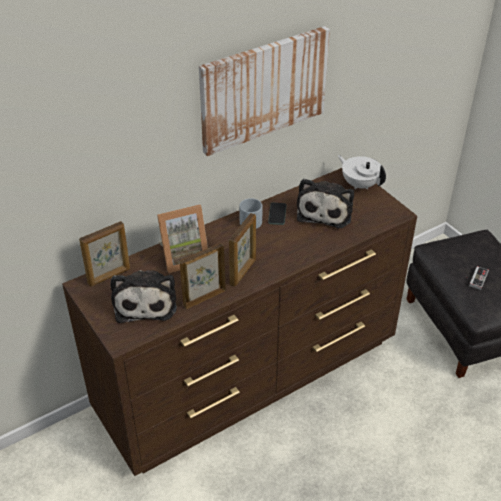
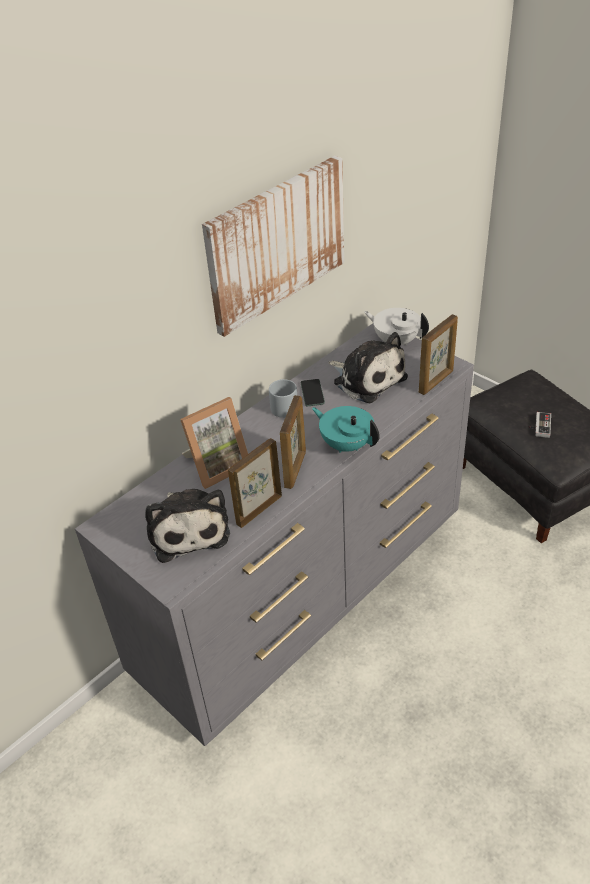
camera: 10 degrees left, 0 degrees up
(109, 276) = (132, 508): picture frame -> picture frame (436, 382)
(250, 377) = (306, 593): brown dresser -> grey dresser
(290, 260) = (346, 444): none -> turquoise teapot
(325, 211) = (367, 379): plush toy -> plush toy turned 45 degrees counterclockwise

